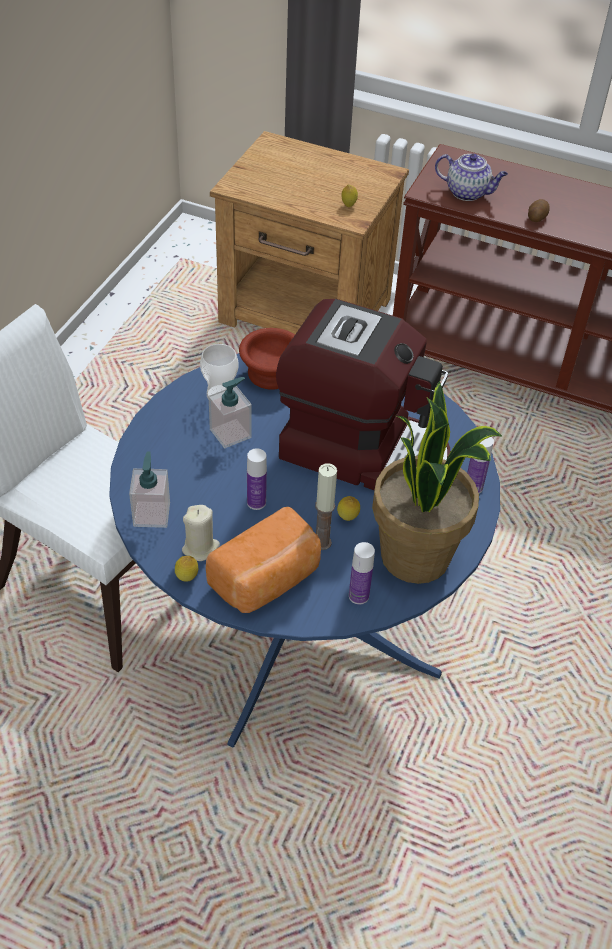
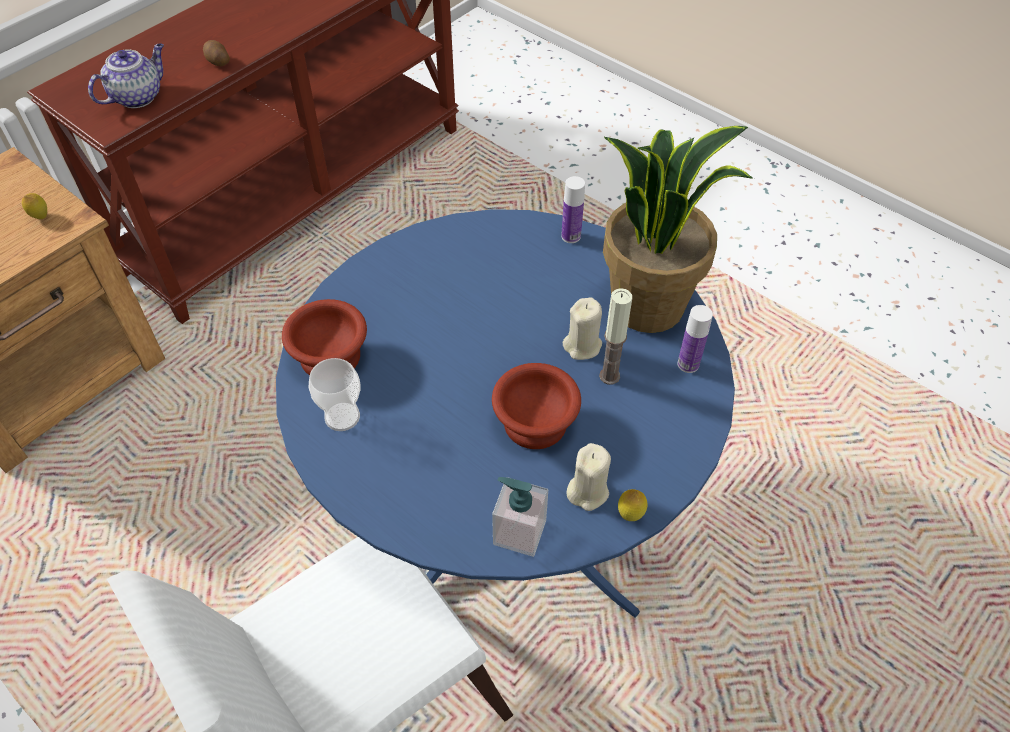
camera: 70 degrees left, 5 degrees up
(230, 433) = (414, 420): soap dispenser -> none
(256, 502) = (534, 421): bottle -> brown bowl
(268, 580) = (650, 437): bread -> none
(347, 519) = (582, 346): lemon -> beige candle
(364, 449) = (488, 305): coffee machine -> none

